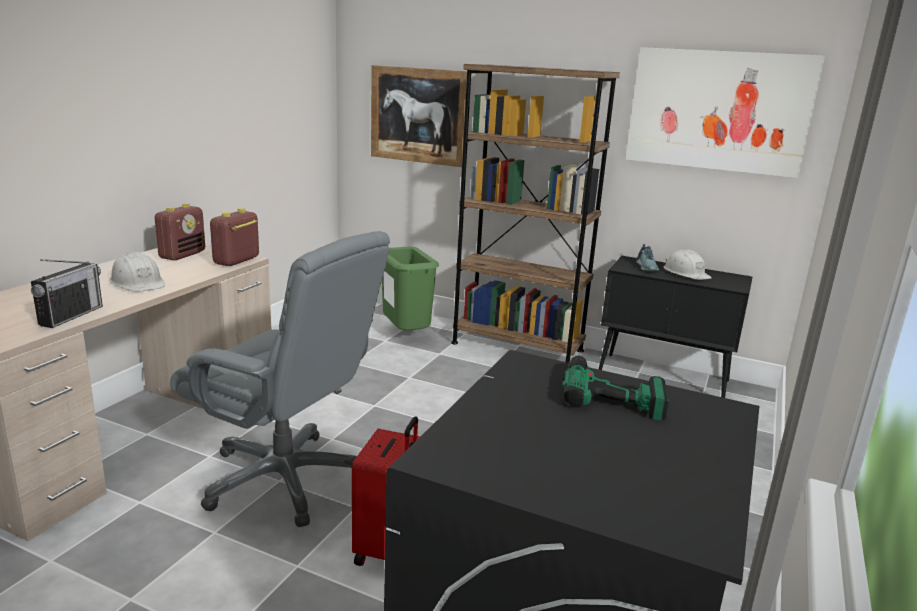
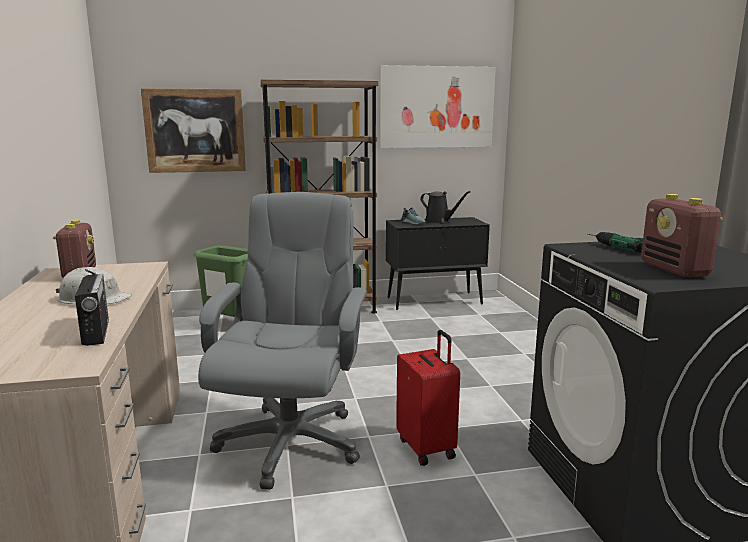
camera: 35 degrees left, 5 degrees down
(236, 261) = (145, 268): radio -> radio (675, 270)
(286, 479) = (290, 442): grey office chair -> grey office chair turned 75 degrees counterclockwise
(686, 273) = (439, 221): white hard hat -> black watering can

